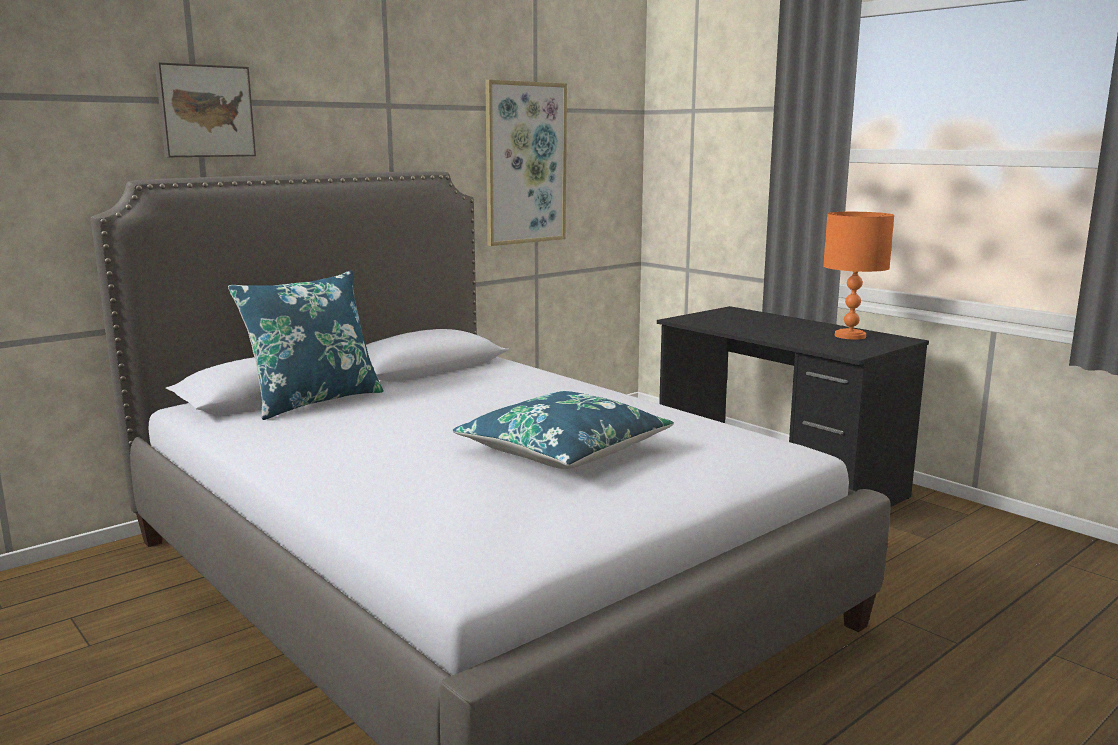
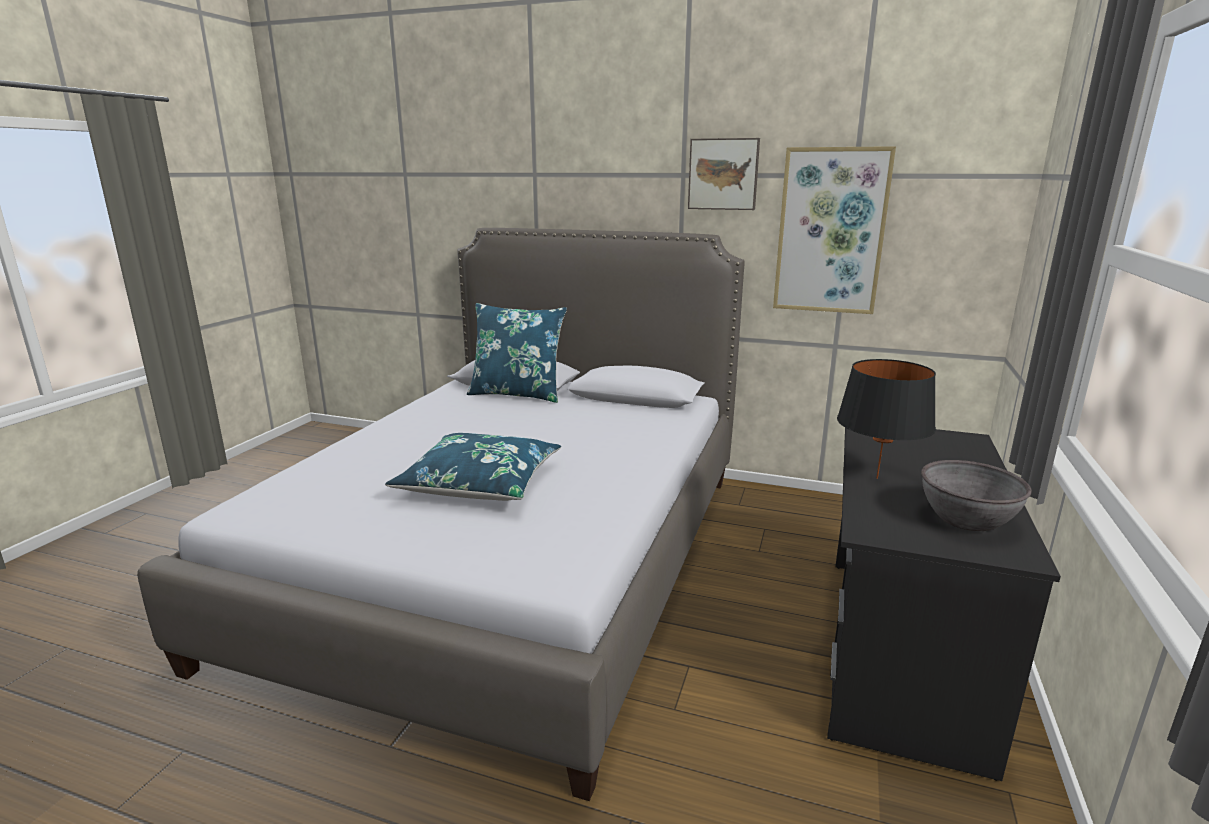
camera: 60 degrees right, 5 degrees up
(205, 111) = (537, 182): picture -> picture (723, 174)
(773, 336) = (876, 478): none -> black table lamp
(850, 336) = (966, 519): orange table lamp -> grey bowl

